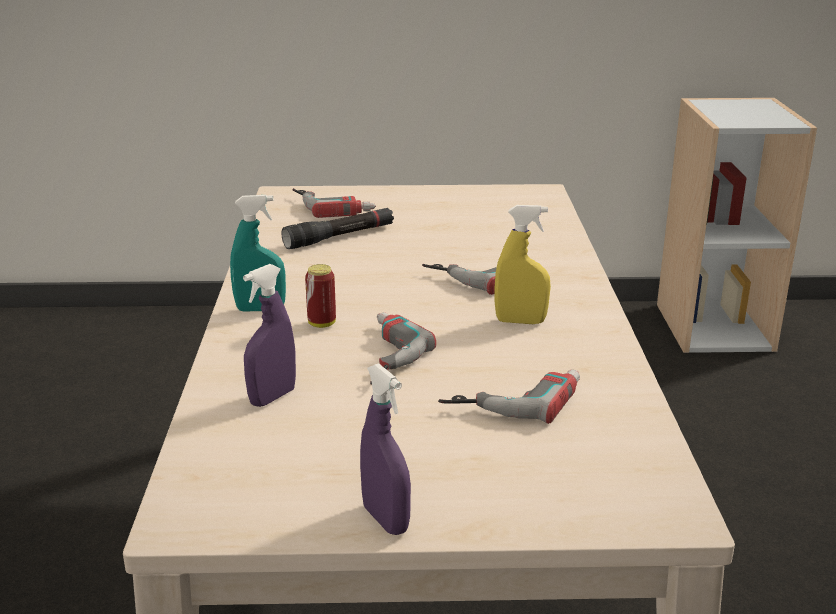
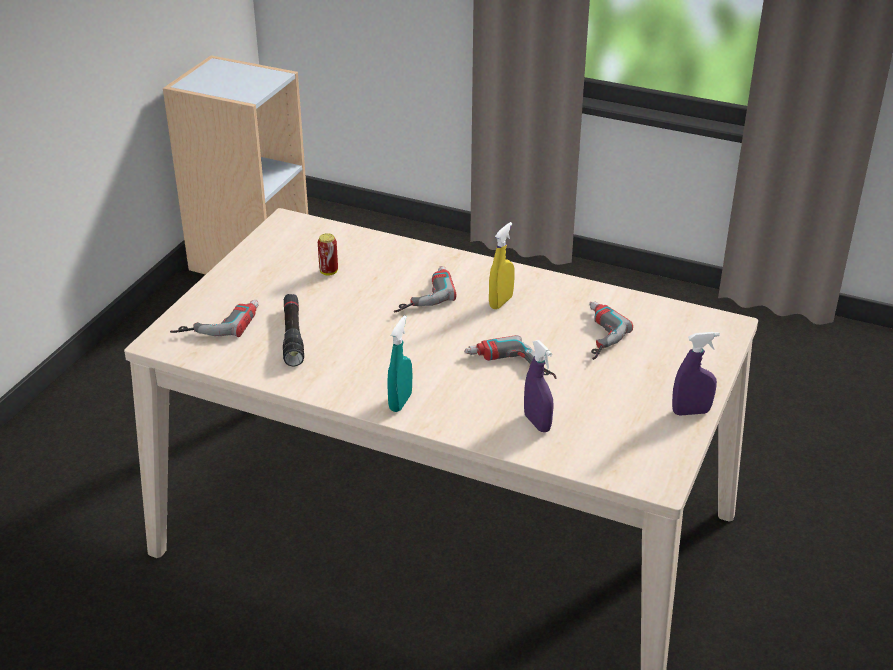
camera: 65 degrees left, 10 degrees up
(322, 324) = (445, 380): can -> can (329, 272)

